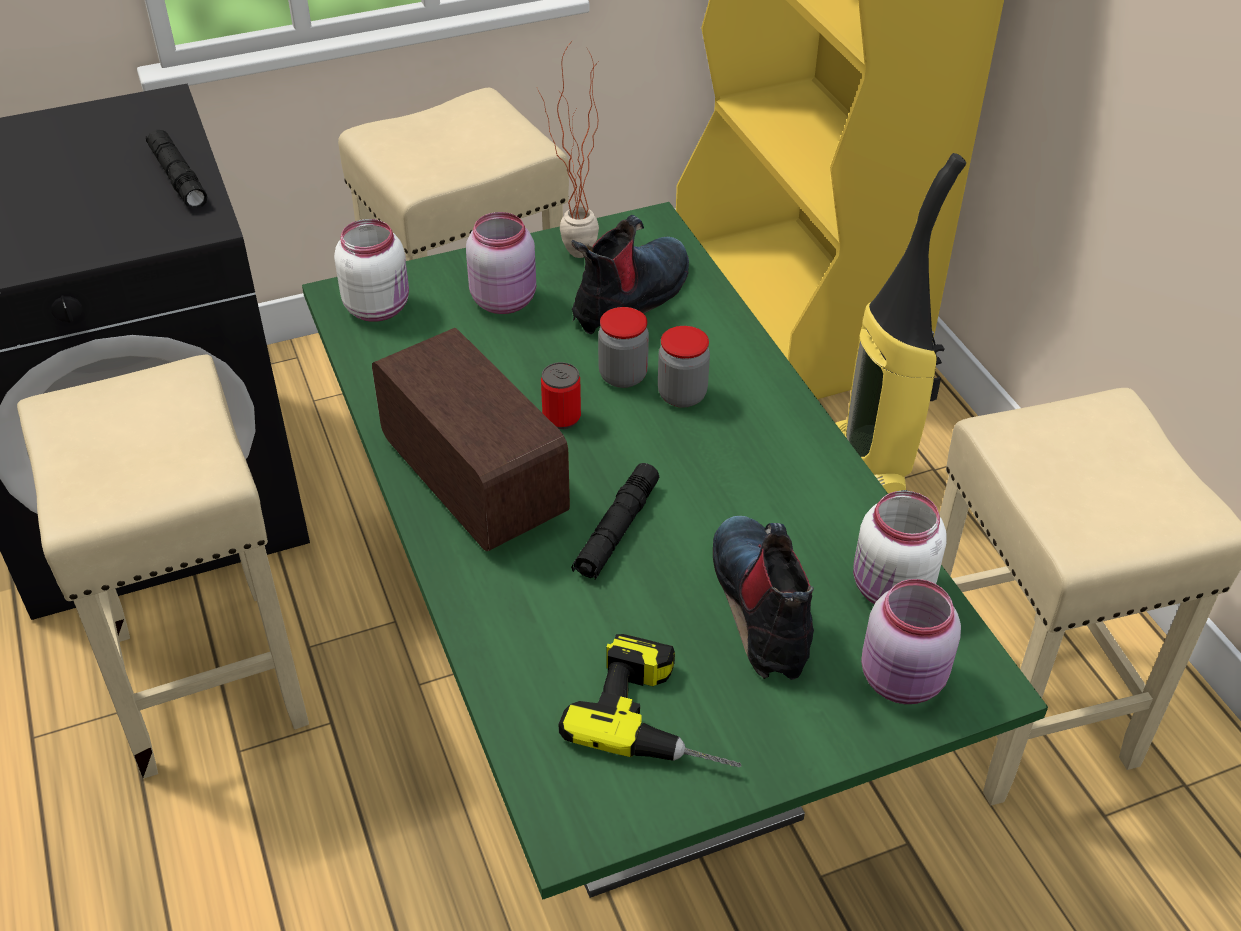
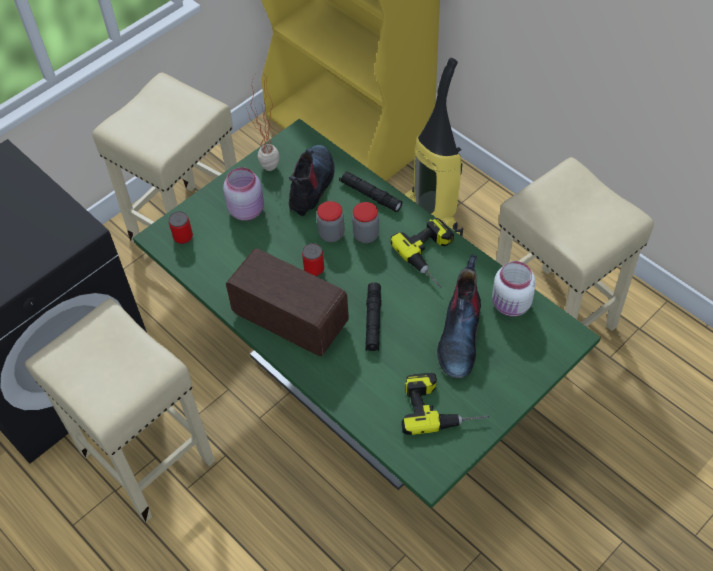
camera: 20 degrees left, 10 degrees up
(178, 177) = (47, 205): black flashlight -> black flashlight (370, 195)
(379, 307) = (183, 237): white jar -> can
(763, 608) = (460, 335): boot -> boot turned 135 degrees counterclockwise
(783, 464) = (433, 257): none -> power drill
(904, 680) = (536, 348): pink jar -> none

